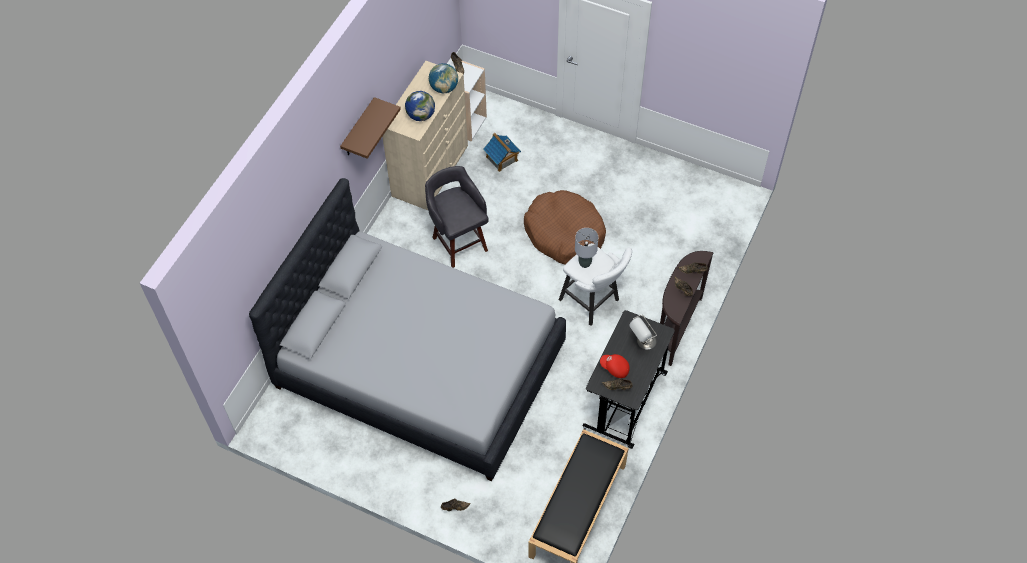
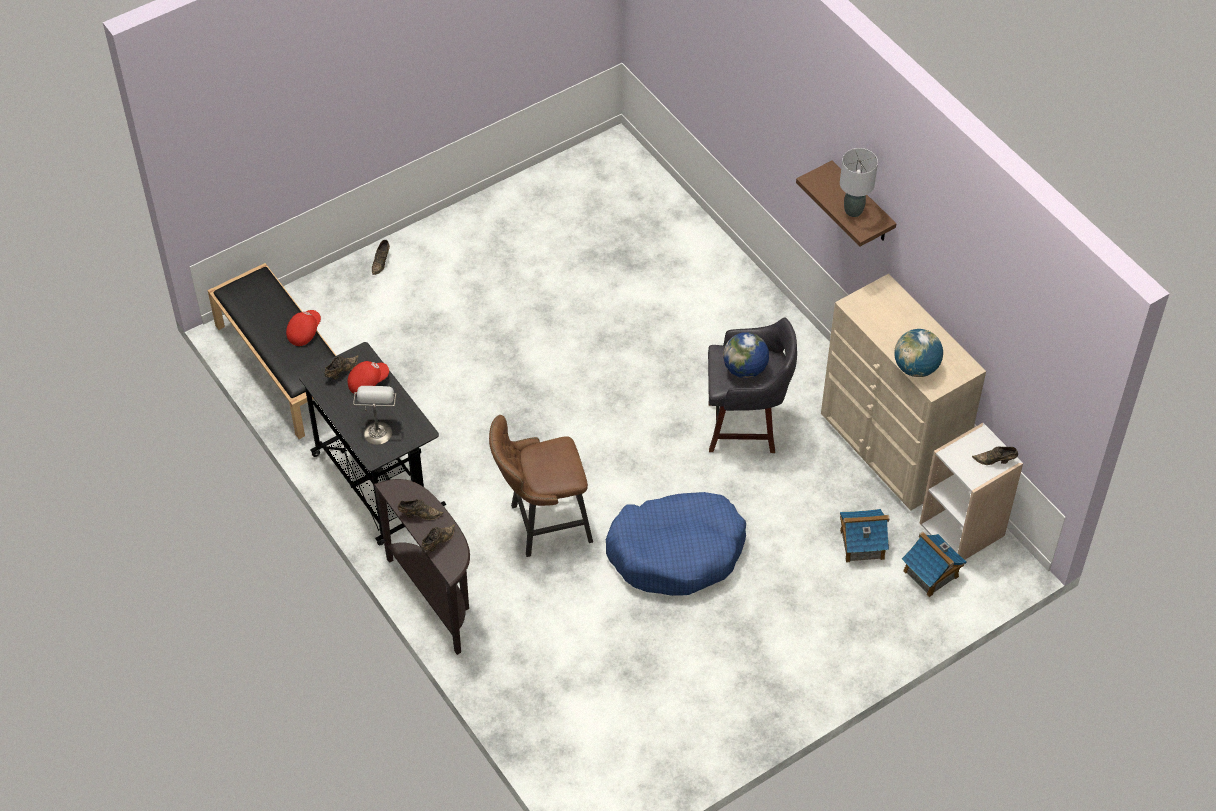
camera: 120 degrees right, 5 degrees down
(420, 365) = (587, 309): grey bed -> none
(421, 115) = (880, 322): globe -> globe (745, 369)
(500, 124) = (931, 574): none -> toy house
(565, 234) = (676, 552): brown dog bed -> blue dog bed
(572, 473) = (304, 332): none -> red cap
(585, 263) = (557, 458): grey table lamp -> grey table lamp (853, 211)
(594, 304) = (540, 525): white stool -> brown stool

